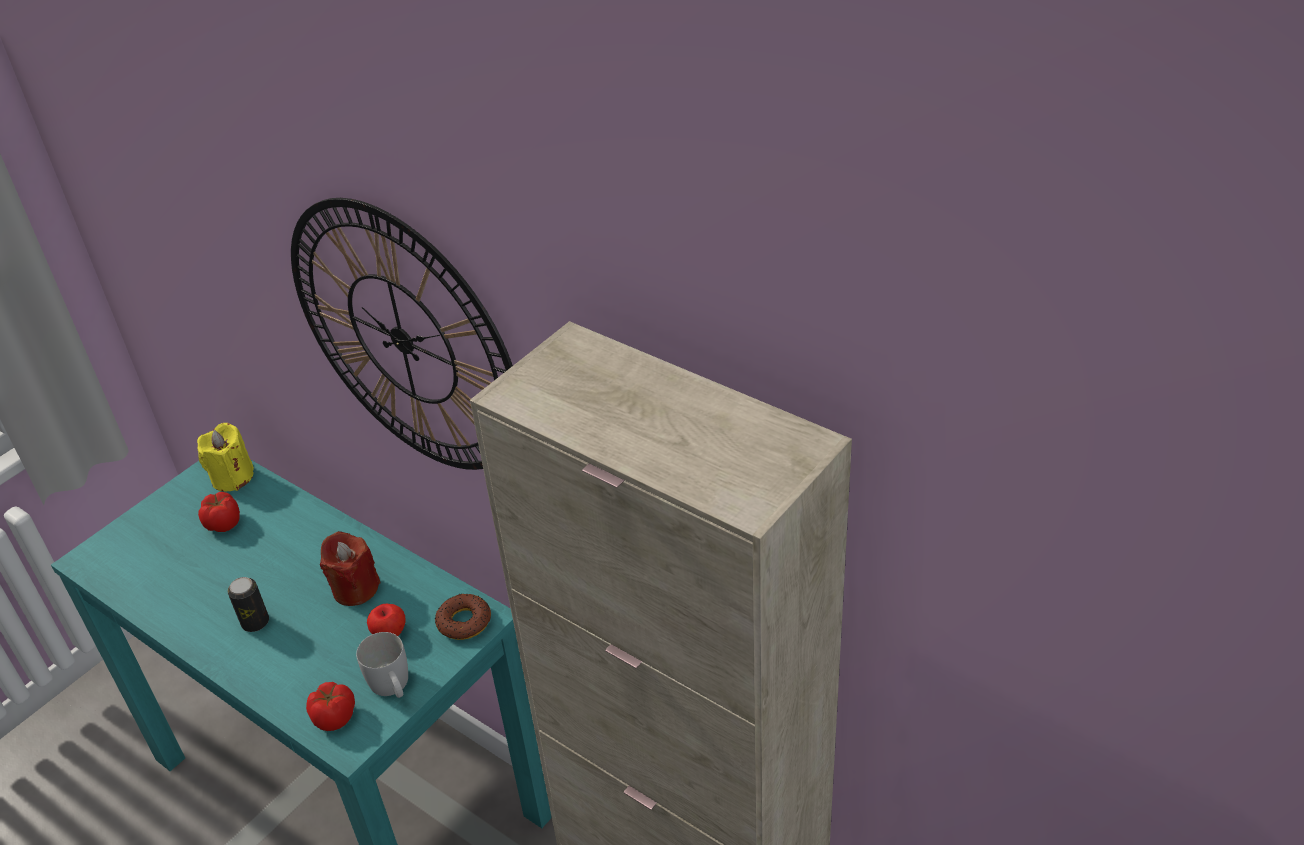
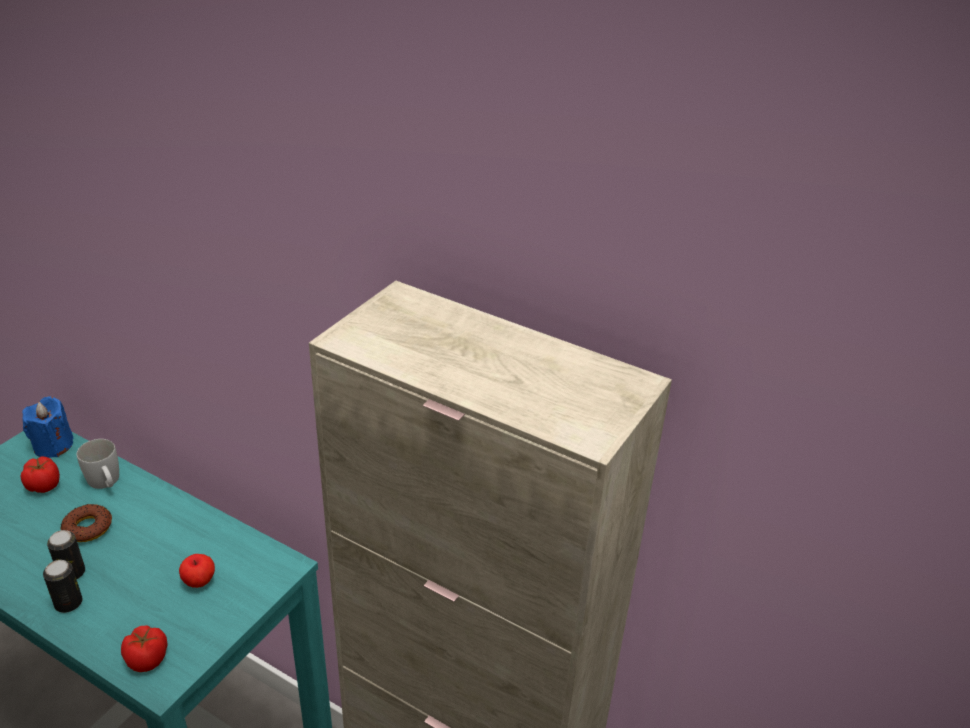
camera: 10 degrees left, 5 degrees down
(232, 477) = (53, 446): yellow candle -> blue candle
(253, 656) = (68, 603): none -> can
(355, 588) = (167, 542): red candle -> none
(392, 687) = (202, 630): white mug -> white mug (106, 483)
(403, 339) = (226, 310): wall clock -> none
(464, 621) = (268, 570): donut -> donut (88, 527)

